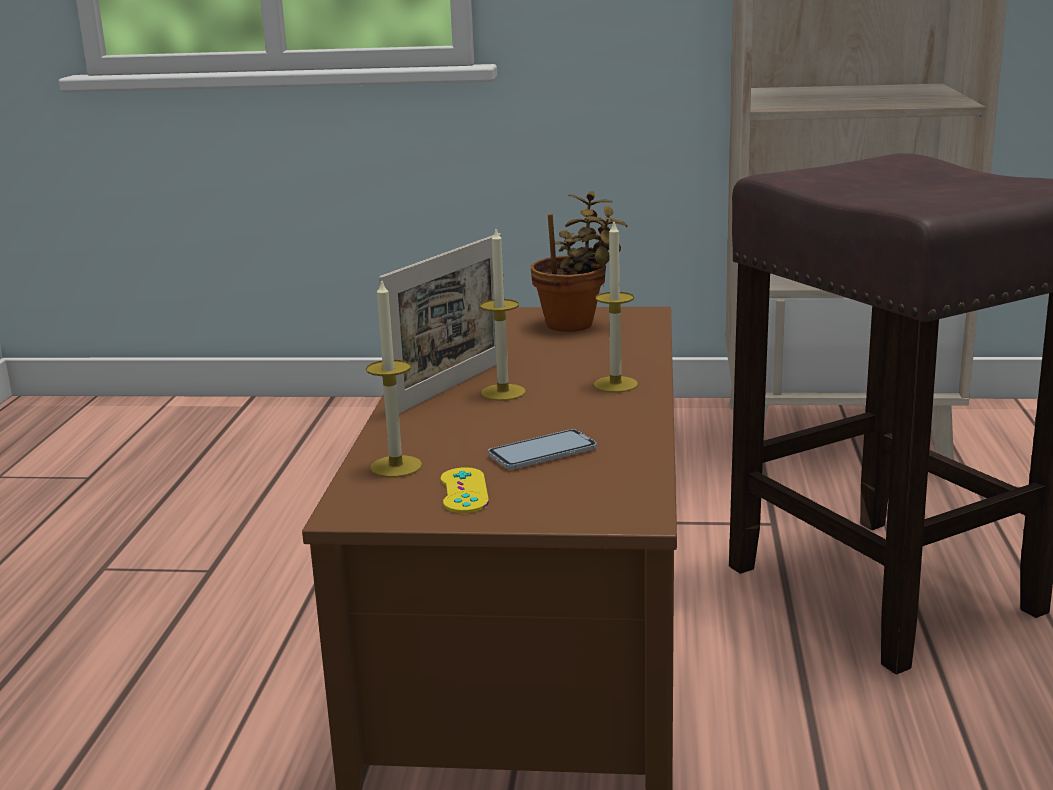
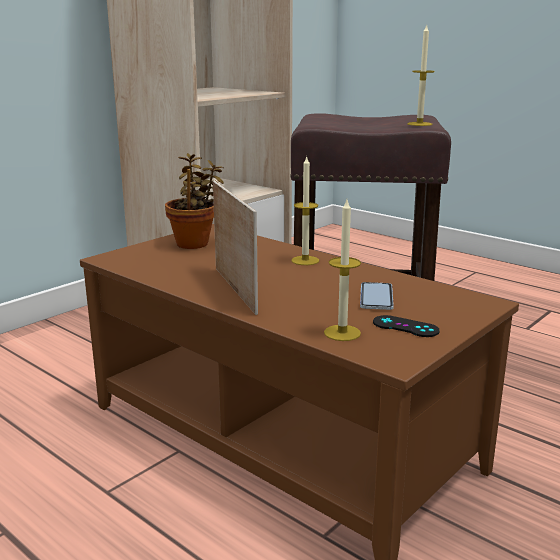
camera: 55 degrees left, 0 degrees up
(464, 491) = (405, 327): yellow game controller -> black game controller
(503, 392) = (269, 282): candle -> candle (419, 124)

